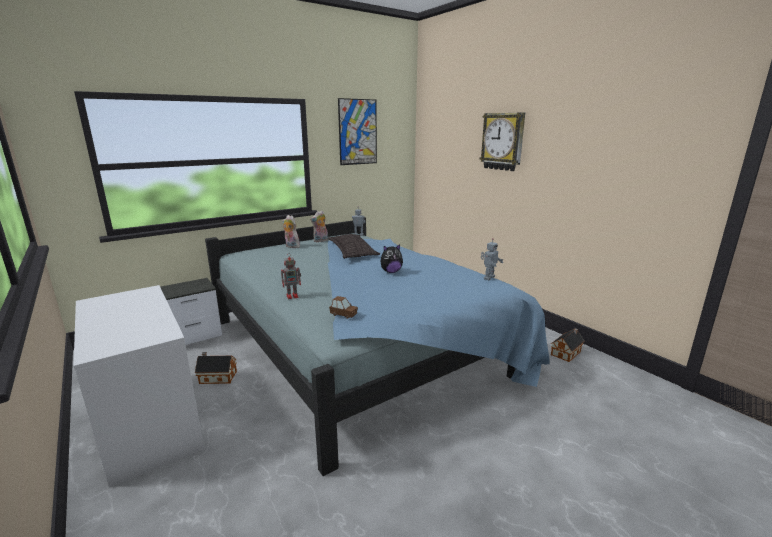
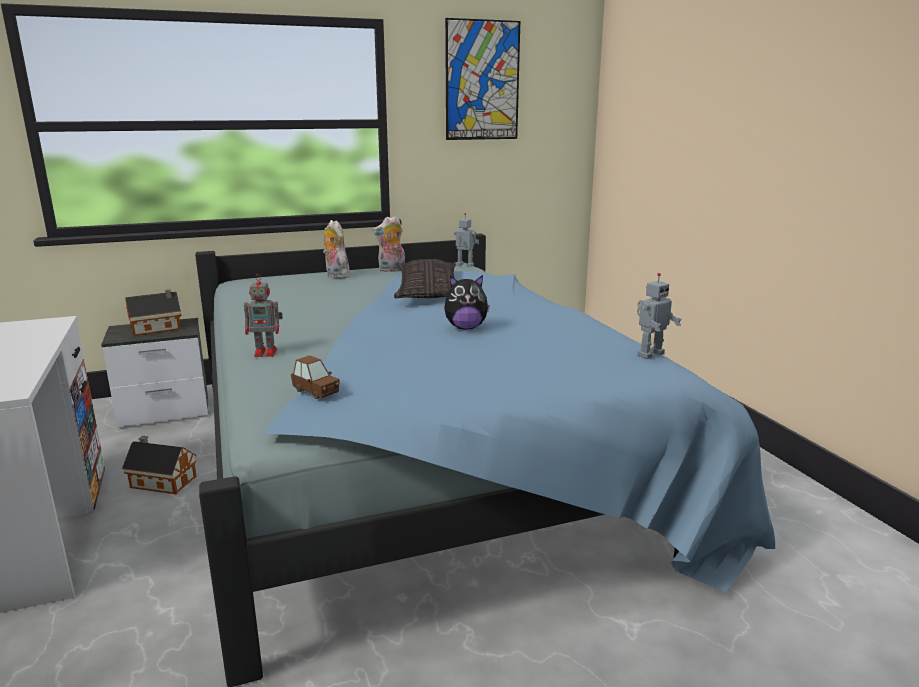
camera: 15 degrees right, 0 degrees up
(502, 141) = (743, 91): wall clock -> none
(566, 353) = (829, 532): toy house -> toy house (158, 328)

